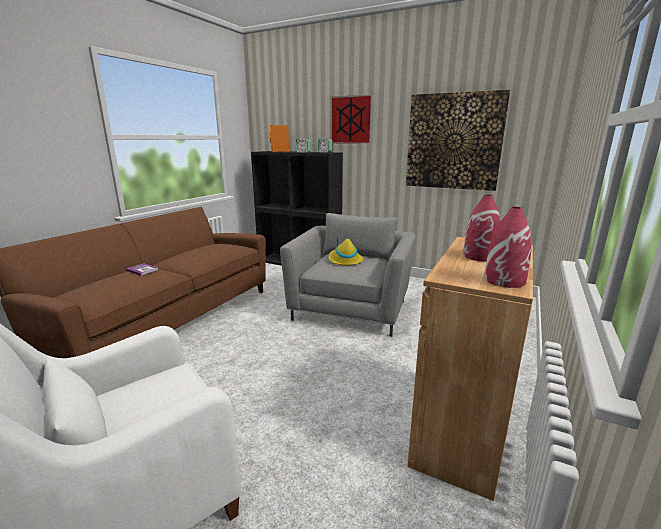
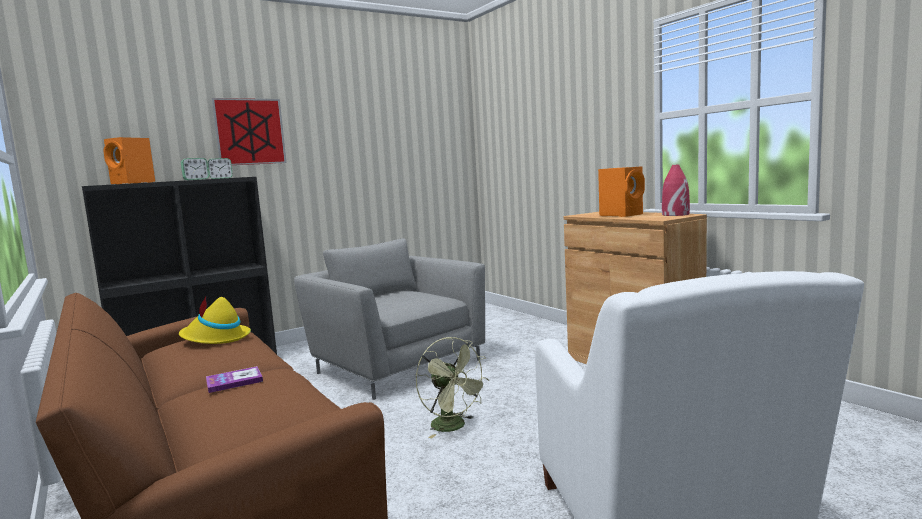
camera: 60 degrees left, 10 degrees down
(263, 361) = (454, 427): none -> green fan
(344, 260) = (386, 300): yellow hat -> yellow hat (215, 338)
(453, 142) = (385, 156): picture -> none
(480, 256) = (622, 215): red vase -> orange speaker

